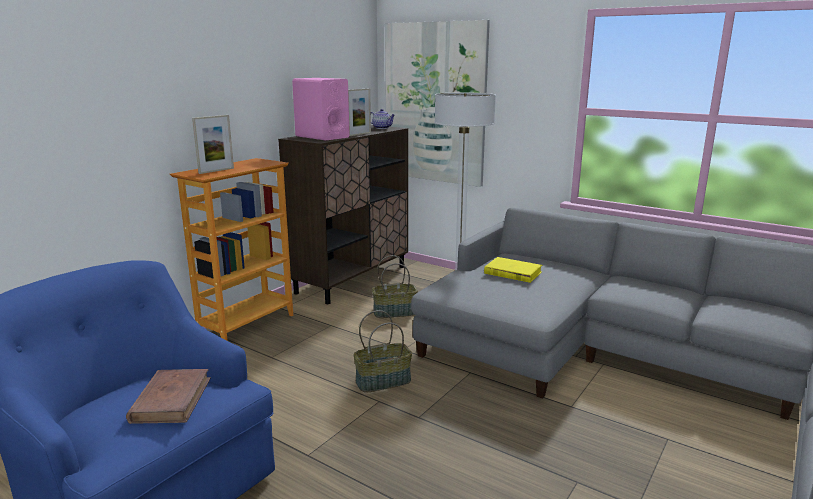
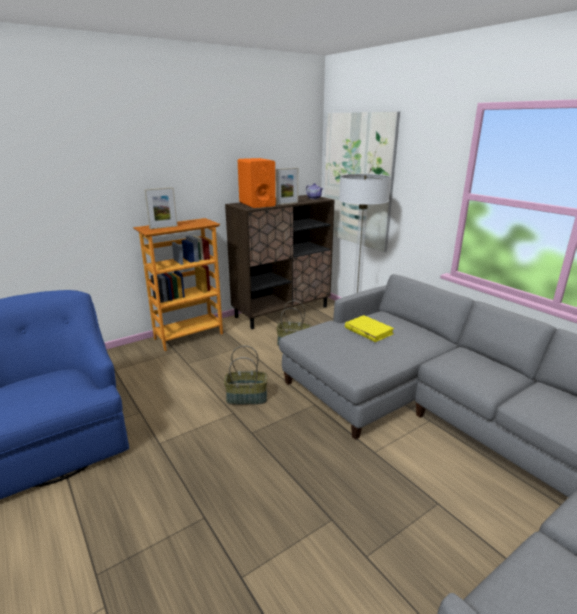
camera: 20 degrees right, 5 degrees up
(171, 399) = (51, 391): brown book -> none
(322, 137) = (257, 204): pink speaker -> orange speaker

